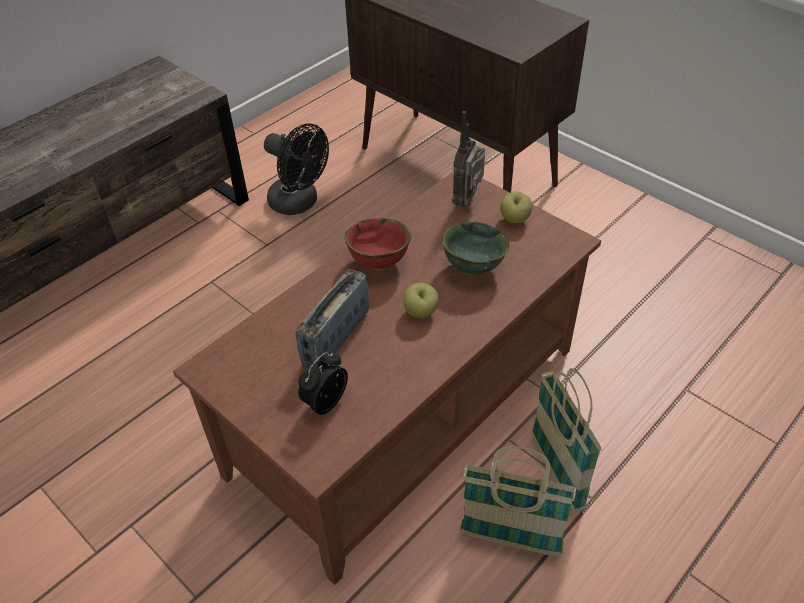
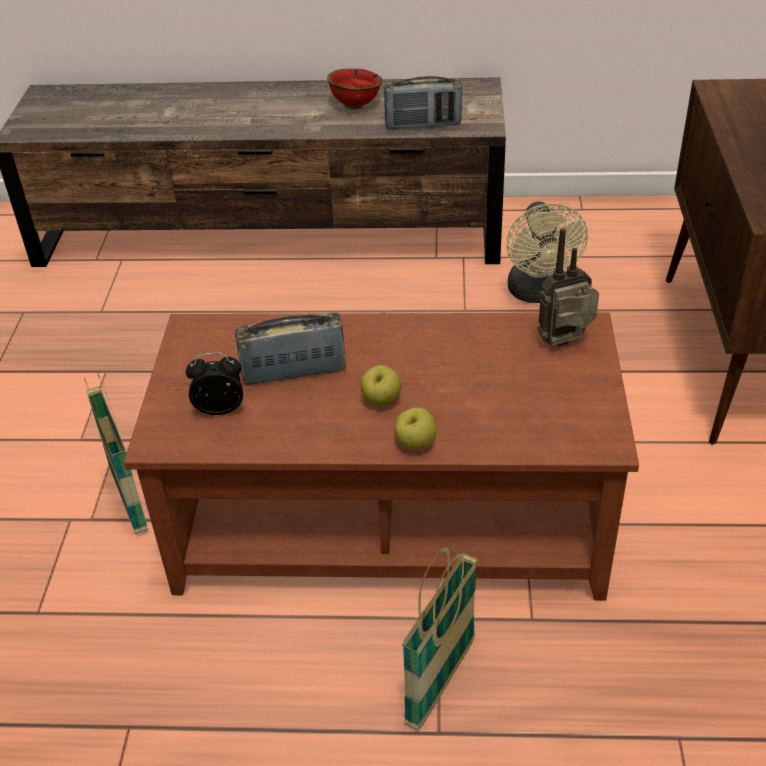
camera: 50 degrees right, 5 degrees down
(152, 116) = (423, 124): none -> radio
(299, 203) = (539, 293): black fan -> beige fan
(378, 263) = (410, 341): red bowl -> red bowl (354, 105)
(472, 267) = (478, 399): green bowl -> none
(510, 540) = (326, 692): basket -> basket (129, 500)
(515, 219) = (583, 389): apple -> apple (416, 444)

